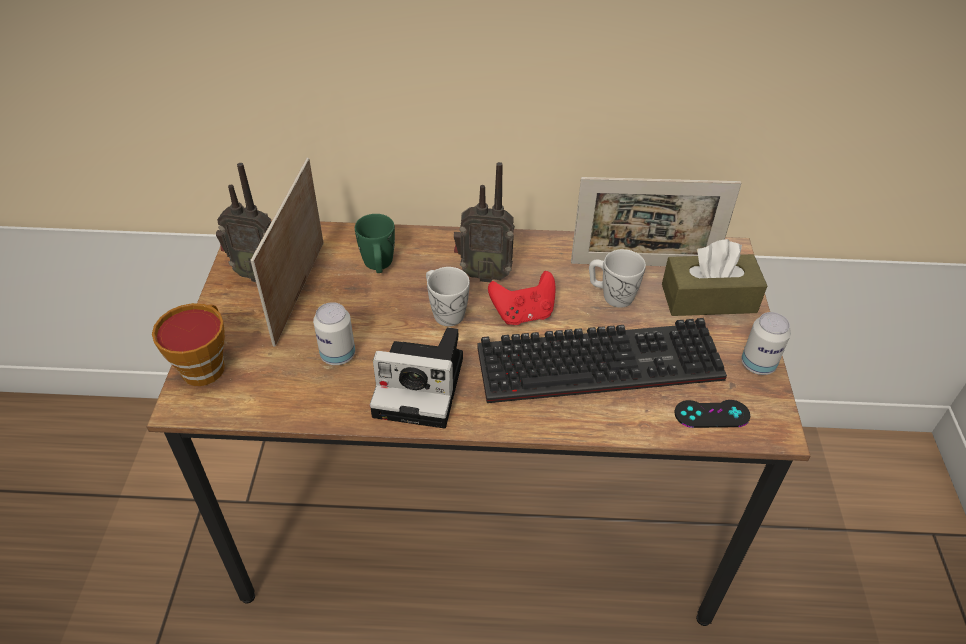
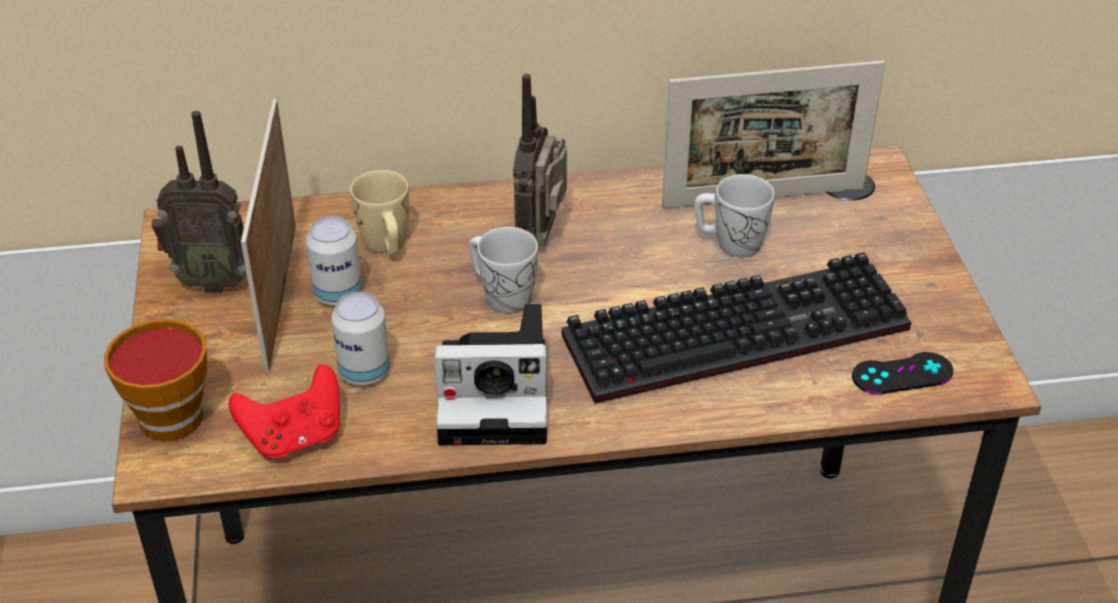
camera: 10 degrees left, 5 degrees down
(378, 265) = (387, 246): green mug -> beige mug
(483, 273) = (542, 238): radio -> radio turned 105 degrees clockwise
(523, 314) = (613, 283): red game controller -> red game controller (295, 438)
(708, 298) = (863, 230): brown tissue box -> none
(758, 364) = (948, 304): can -> can (338, 294)

